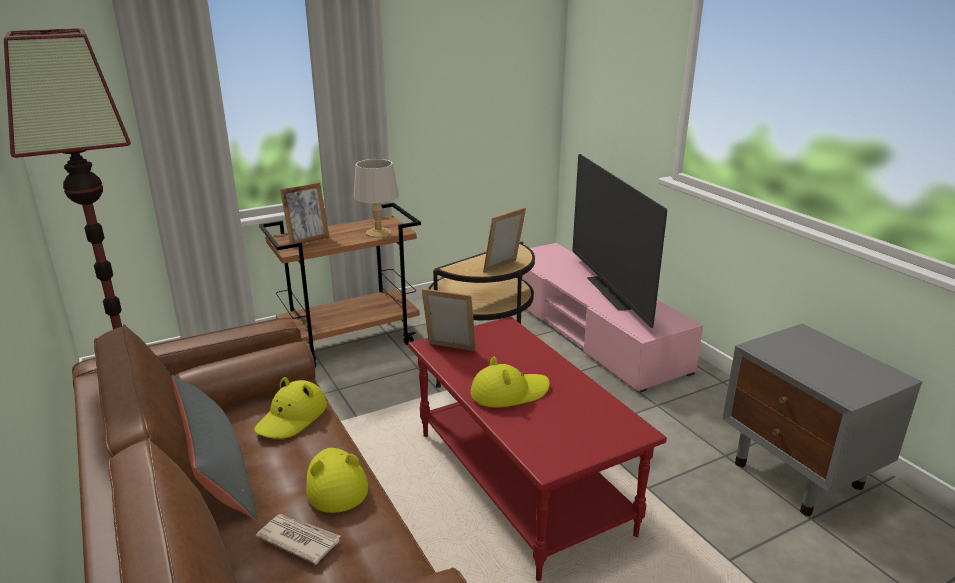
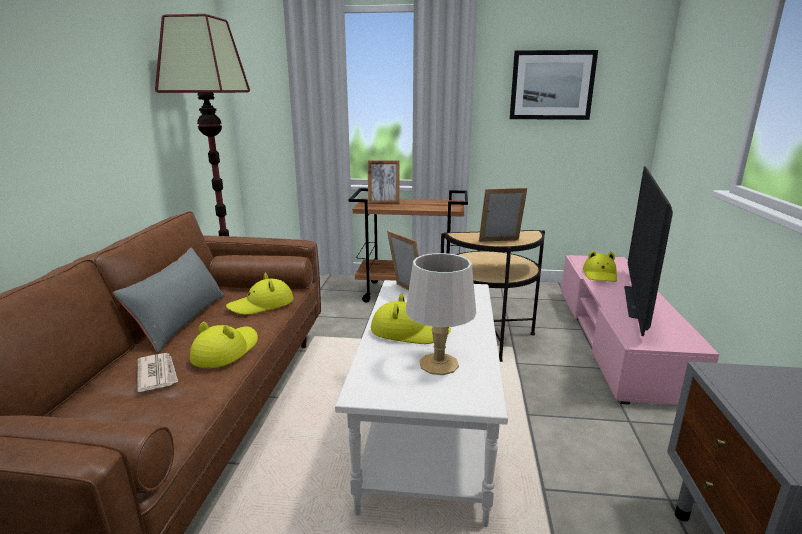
camera: 35 degrees right, 5 degrees down
(378, 233) = (436, 207): grey table lamp -> grey table lamp (438, 364)
(462, 68) = (551, 85): none -> picture
(518, 481) = (426, 429): red coffee table -> white coffee table
(556, 270) = (600, 274): none -> yellow hat

